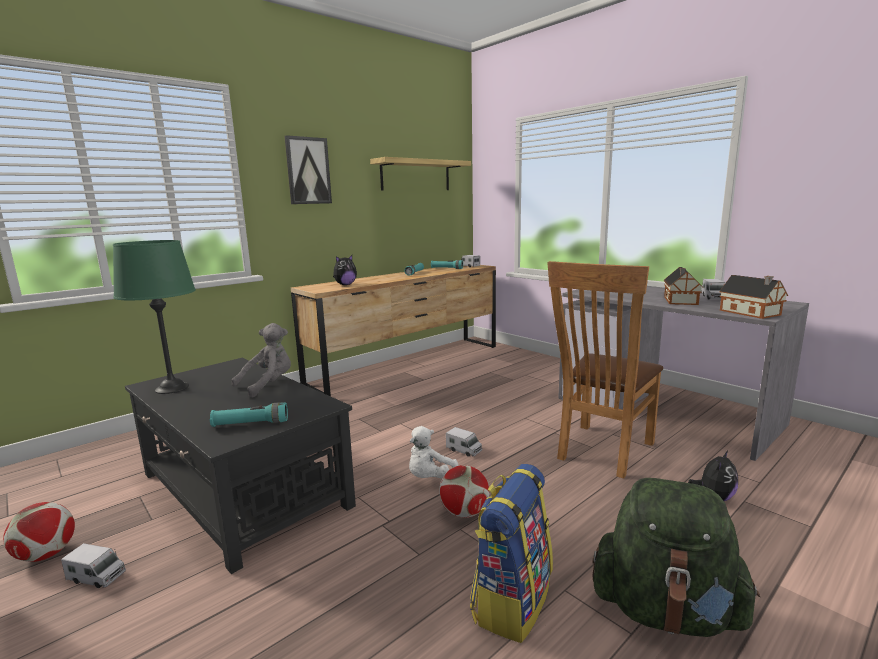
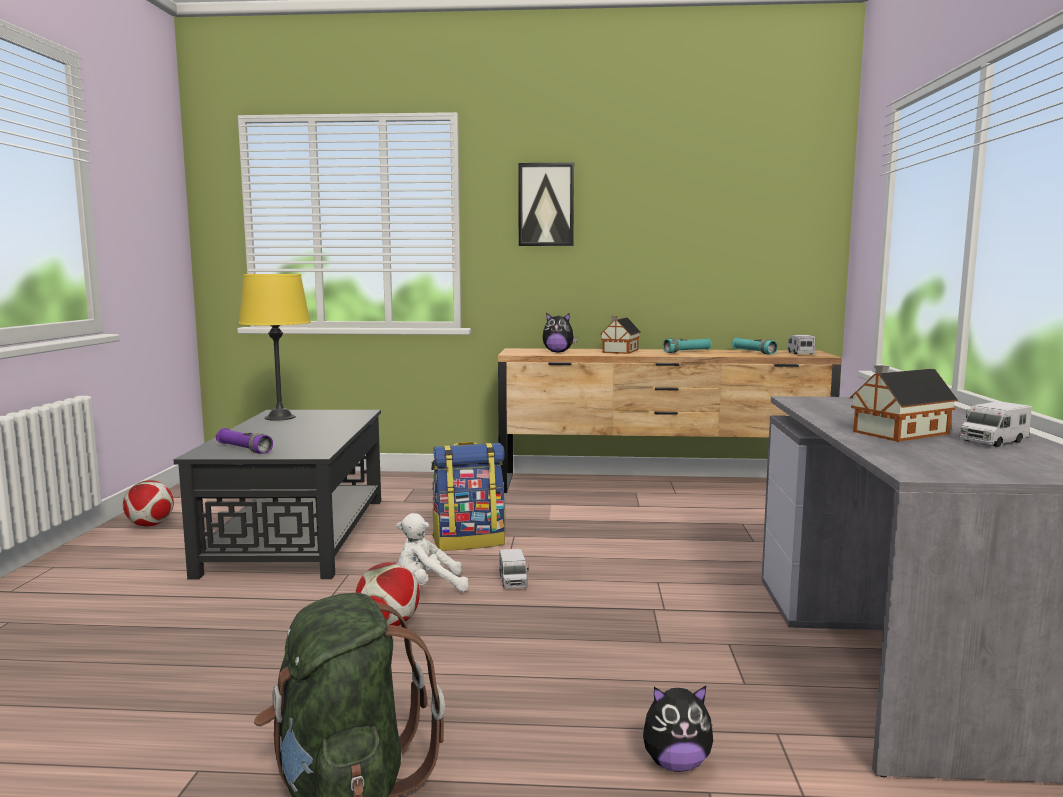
camera: 45 degrees right, 5 degrees down
(97, 577) = (143, 547): toy truck -> none
(172, 388) = (280, 417): green table lamp -> yellow table lamp
(251, 424) = (244, 449): turquoise flashlight -> purple flashlight
(268, 385) = (331, 431): grey plush toy -> none
(416, 175) = (724, 207): shelf -> none
(511, 600) = (271, 694): backpack -> backpack (469, 541)
(601, 452) = (657, 651): brown chair -> none
(751, 313) = (927, 466): toy house -> toy house (619, 351)

